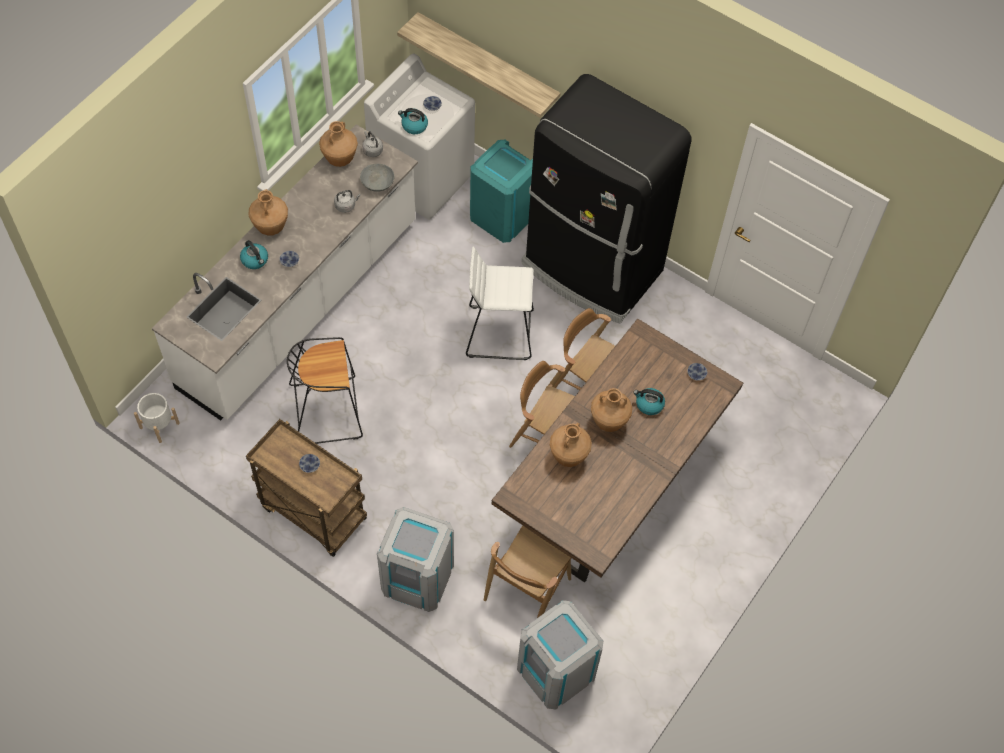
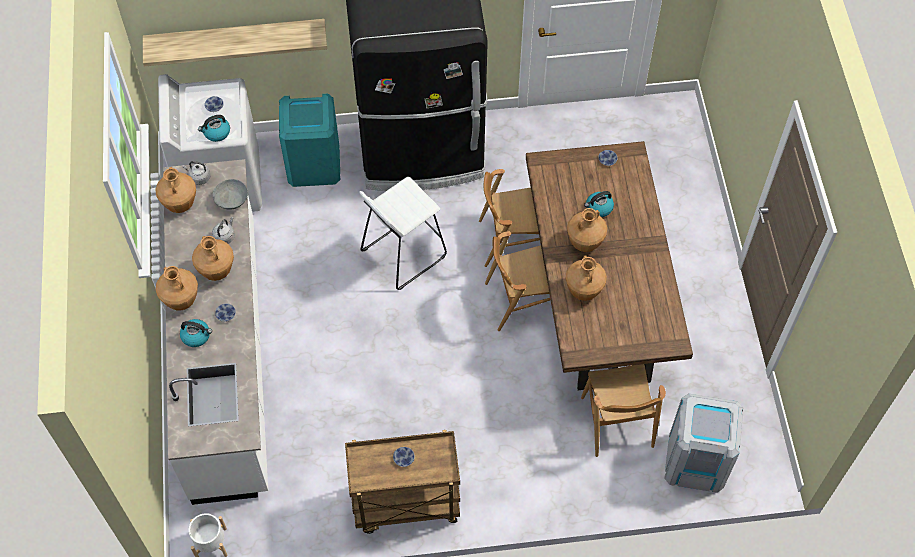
camera: 40 degrees left, 0 degrees up
(315, 226) = (217, 271): none -> brown vase
(327, 410) = (335, 418): black stool -> none
(418, 577) = (533, 482): grey trash can -> none

